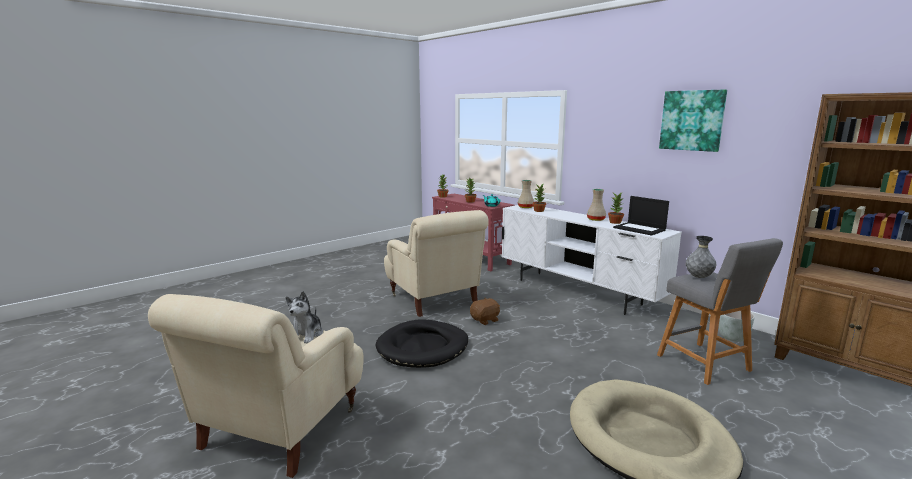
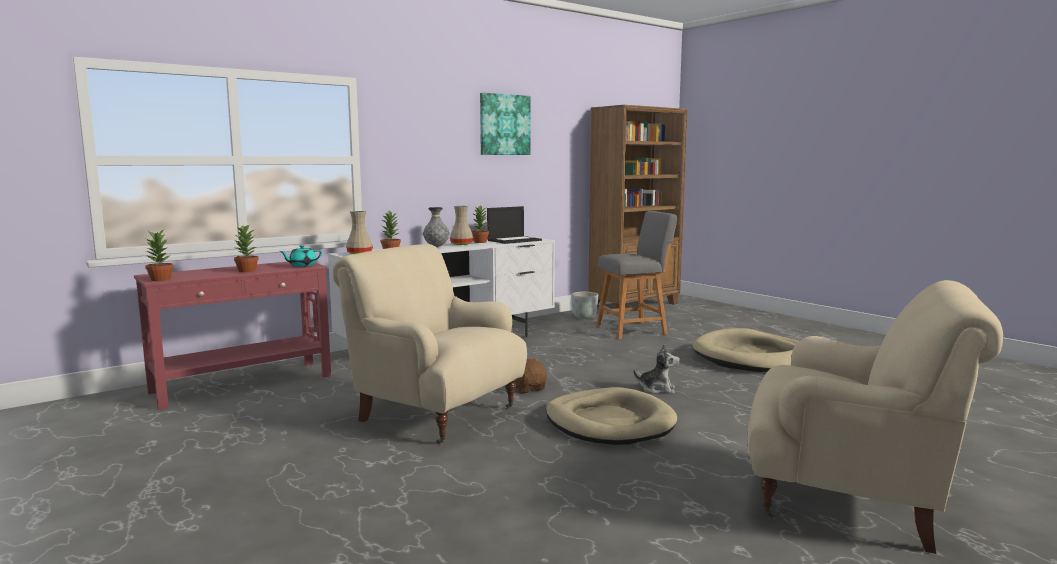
camera: 85 degrees left, 5 degrees down
(307, 335) = (799, 373): plush toy -> plush toy (657, 389)
(423, 347) = (609, 422): black dog bed -> beige dog bed
(434, 299) = (435, 413): beige armchair -> beige armchair turned 120 degrees counterclockwise
(698, 277) = (627, 255): grey vase -> grey vase (436, 246)

